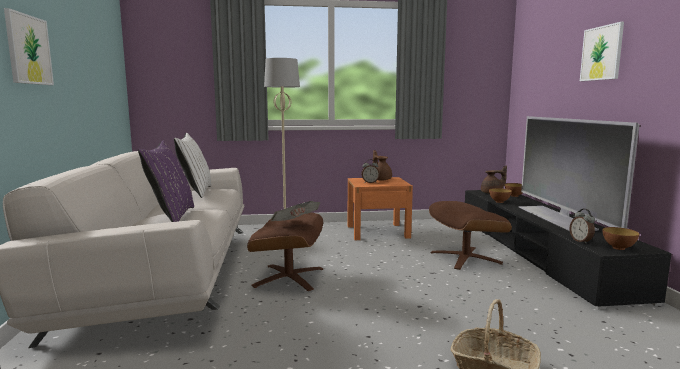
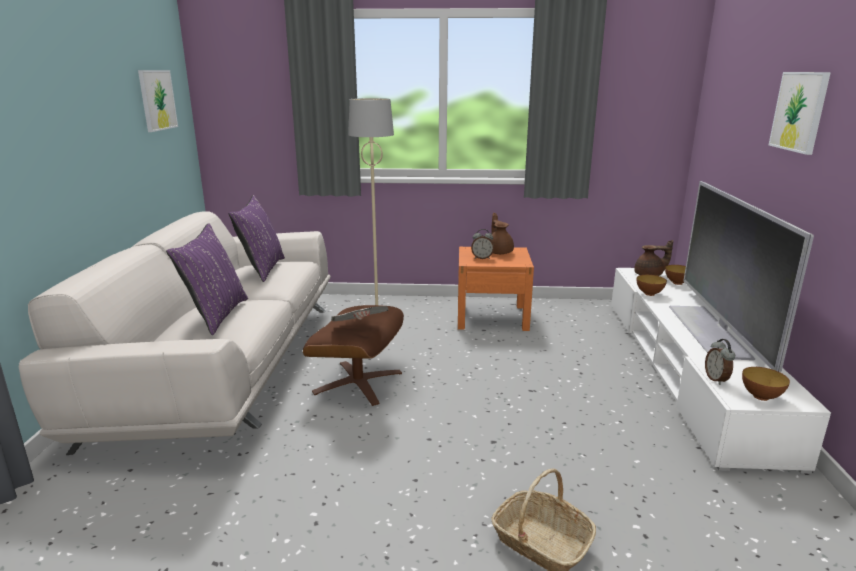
camera: 10 degrees right, 10 degrees up
(28, 49) = (51, 125): picture -> picture (157, 100)
(195, 192) = (262, 269): white pillow -> purple pillow
(465, 258) = (584, 369): brown ottoman -> none
(538, 253) = (686, 369): black tv stand -> white tv stand

